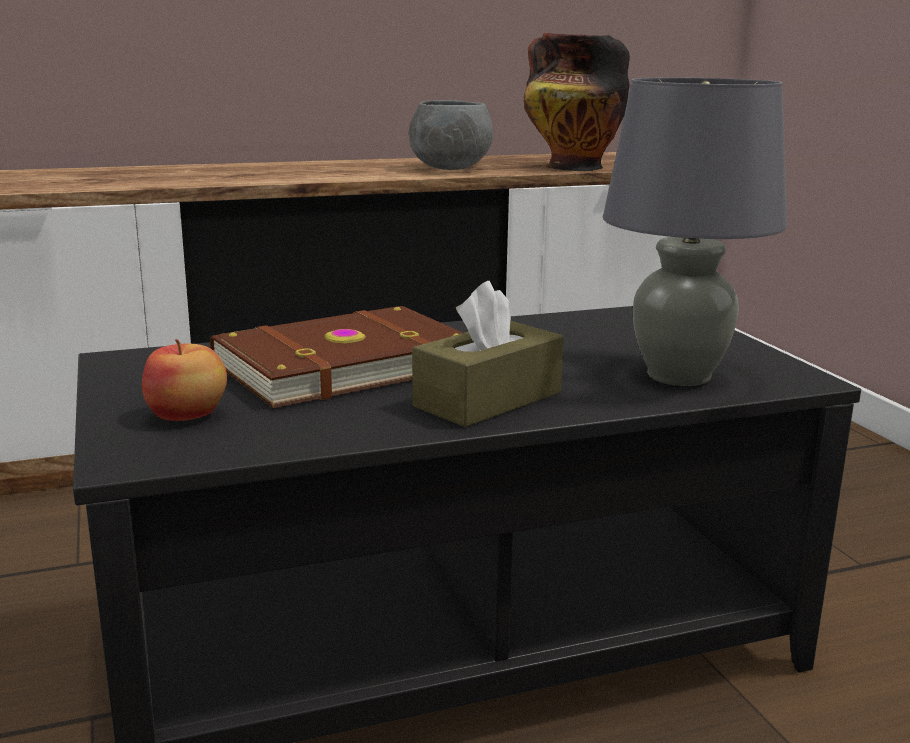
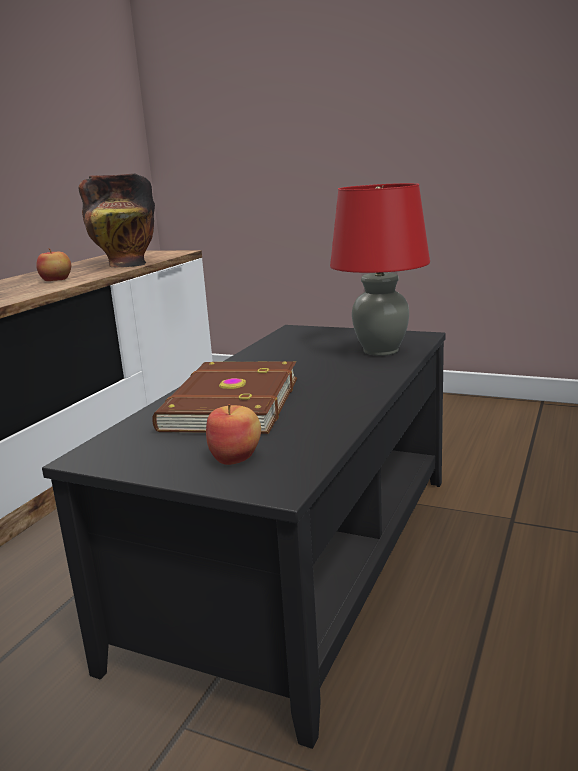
camera: 45 degrees left, 0 degrees up
(449, 168) = (56, 280): grey bowl -> apple
(488, 399) = (344, 388): brown tissue box -> none
(678, 376) = (381, 351): grey table lamp -> red table lamp

